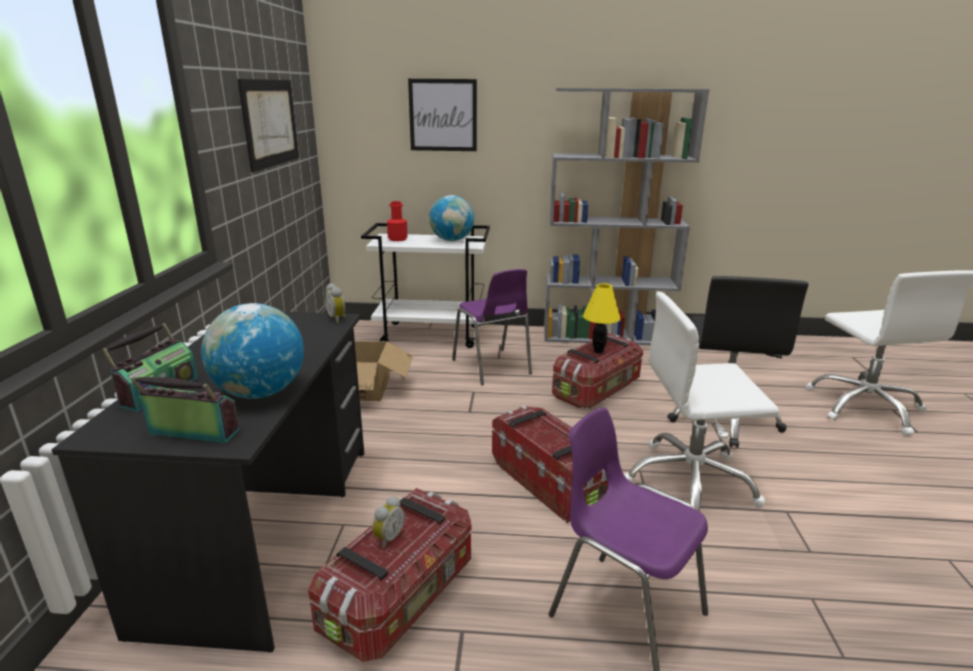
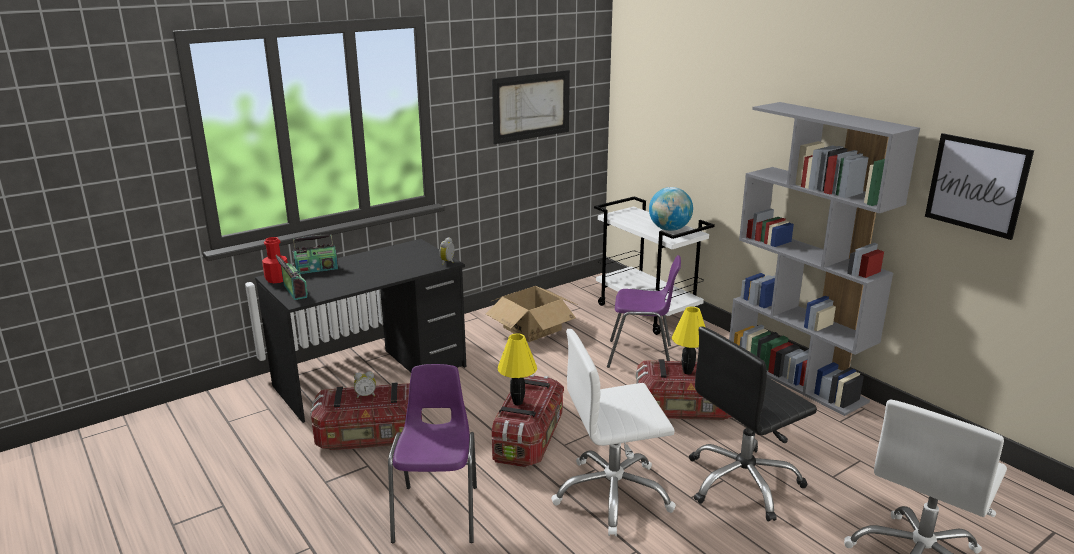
camera: 50 degrees right, 0 degrees up
(260, 392) = (342, 286): globe -> none
(397, 239) = (633, 215): red bottle -> red bottle (277, 279)
(443, 115) = (693, 111): picture -> picture (976, 185)
(492, 367) = (641, 356): purple chair -> purple chair turned 105 degrees counterclockwise
(548, 442) = (518, 402): none -> yellow table lamp
(690, 482) = (612, 495): white office chair -> white office chair turned 60 degrees counterclockwise

